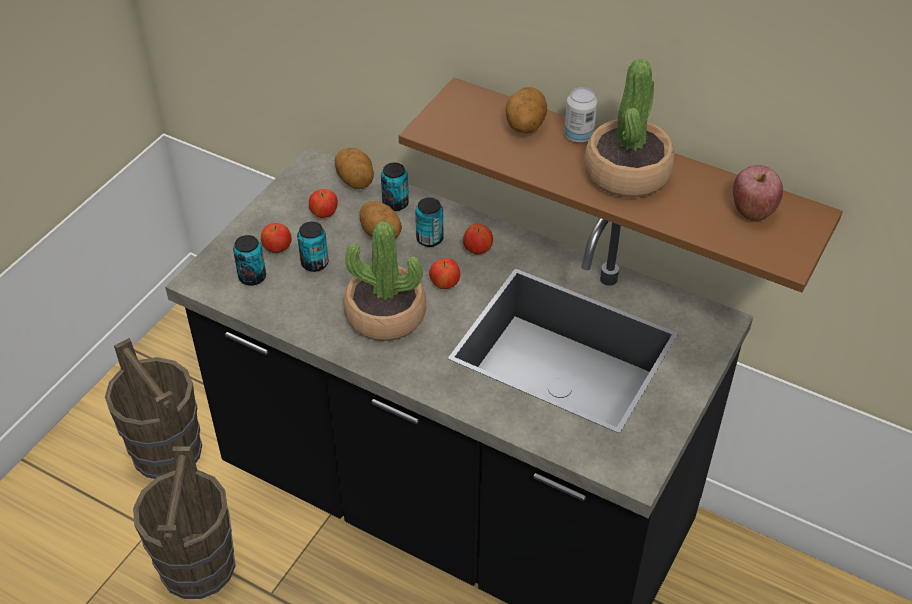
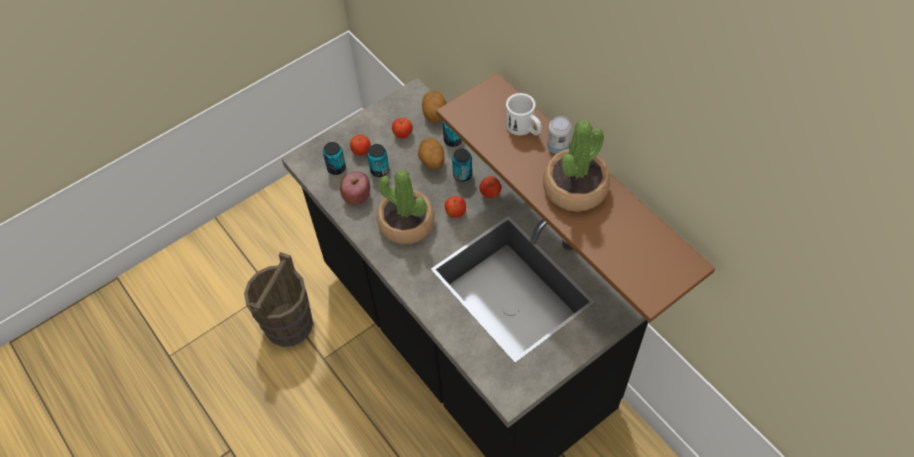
camera: 25 degrees right, 10 degrees up
(166, 450) = (300, 240): brown bucket -> none
(524, 126) = (524, 128): potato -> white mug
(752, 210) = (648, 247): apple -> apple (357, 197)

